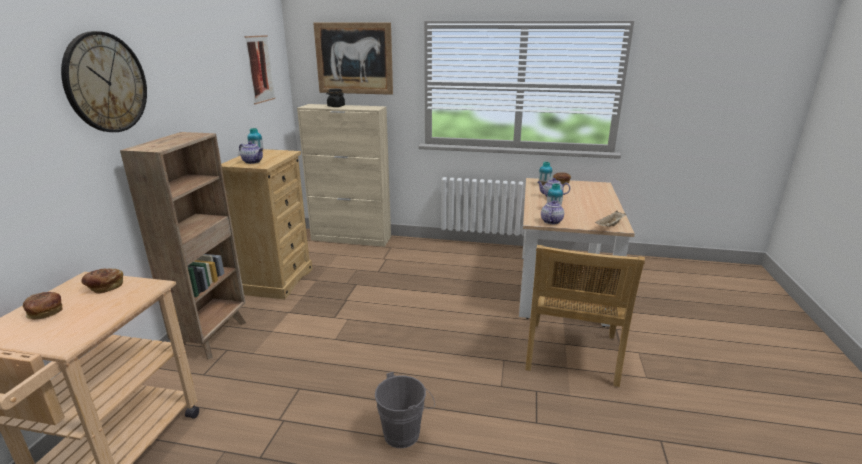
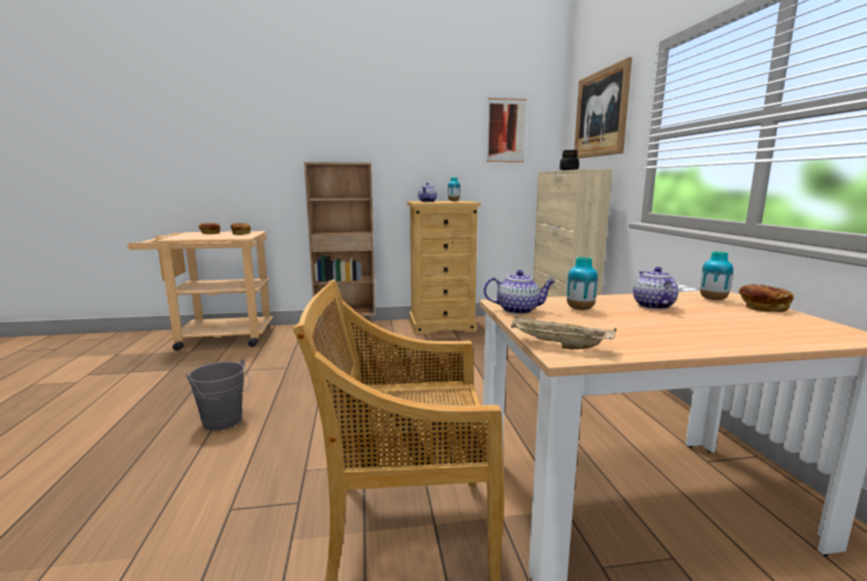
camera: 70 degrees right, 10 degrees down
(105, 83) = (316, 120): wall clock -> none

